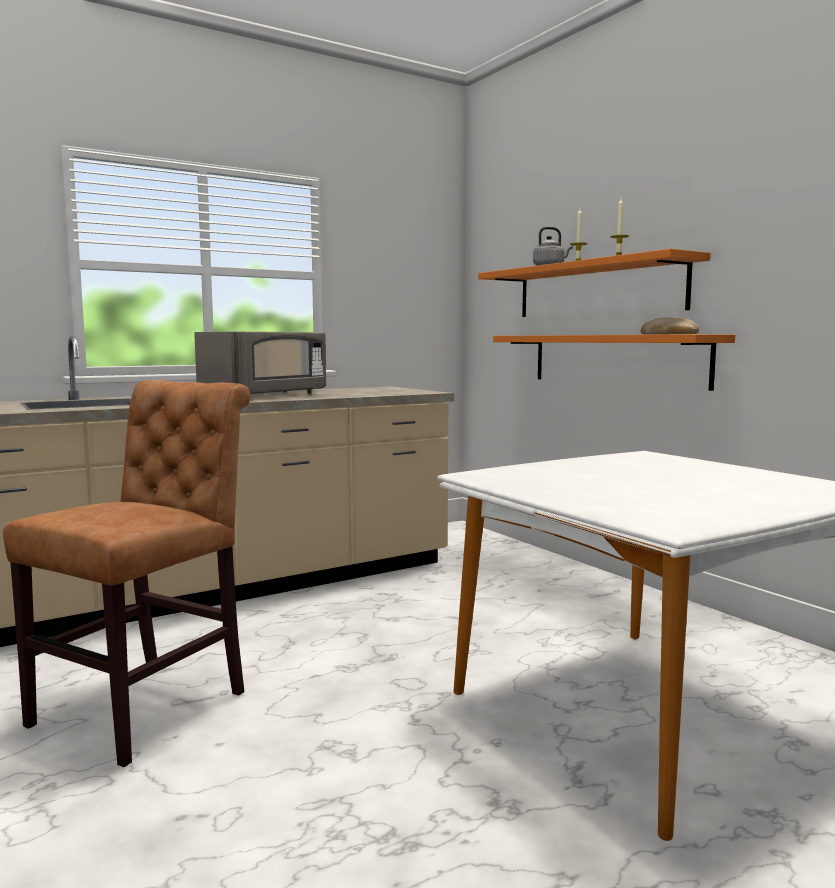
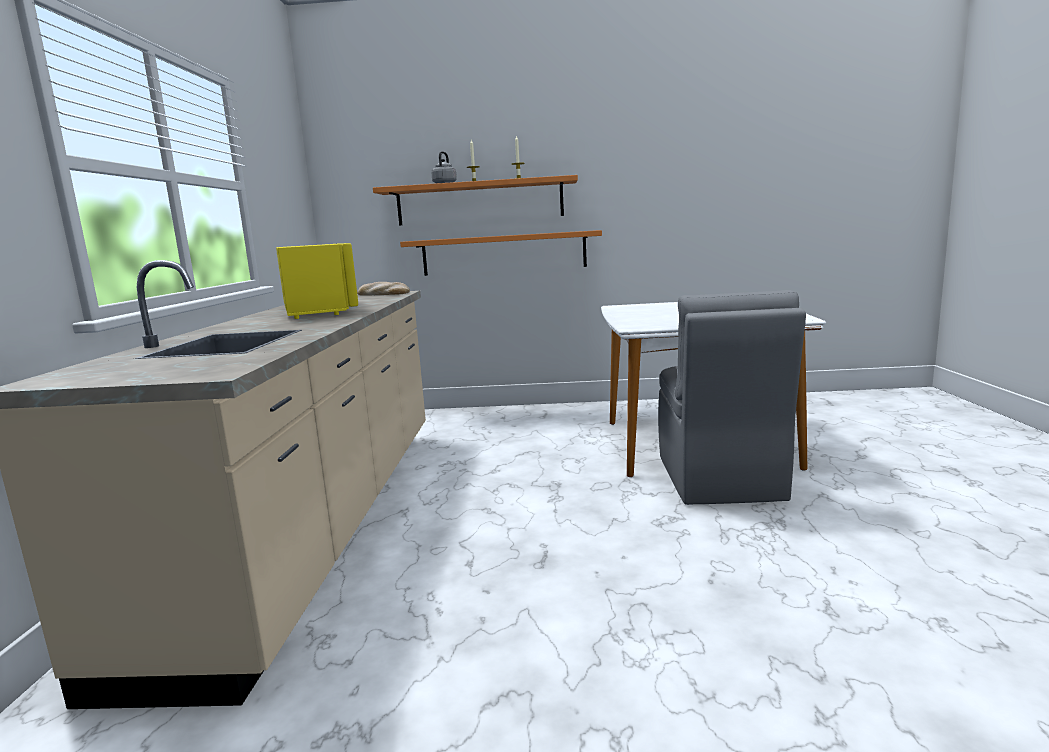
camera: 55 degrees left, 5 degrees up
(149, 705) = (531, 577): brown chair -> none
(267, 395) = (318, 311): grey microwave -> yellow microwave
(522, 761) = (719, 479): none -> grey chair
(667, 334) = (565, 231): bread -> bread (383, 294)

